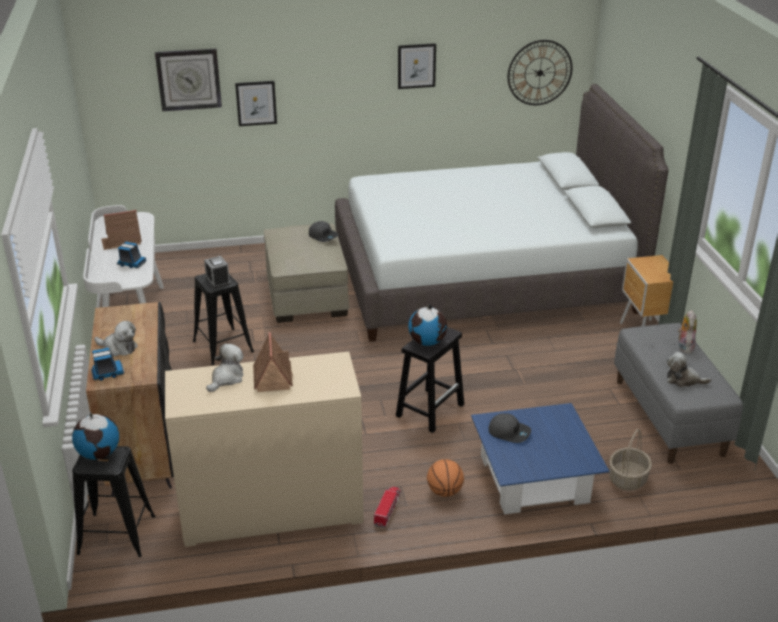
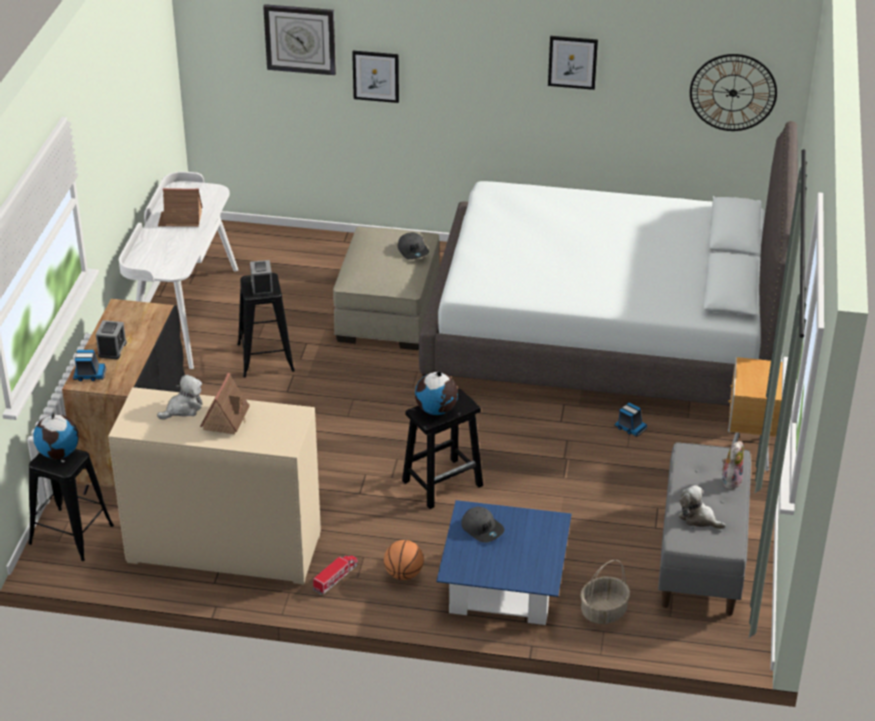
camera: 20 degrees right, 5 degrees up
(119, 348) = (112, 349): plush toy -> alarm clock
(131, 263) = (177, 249): toy truck -> toy truck (630, 427)

